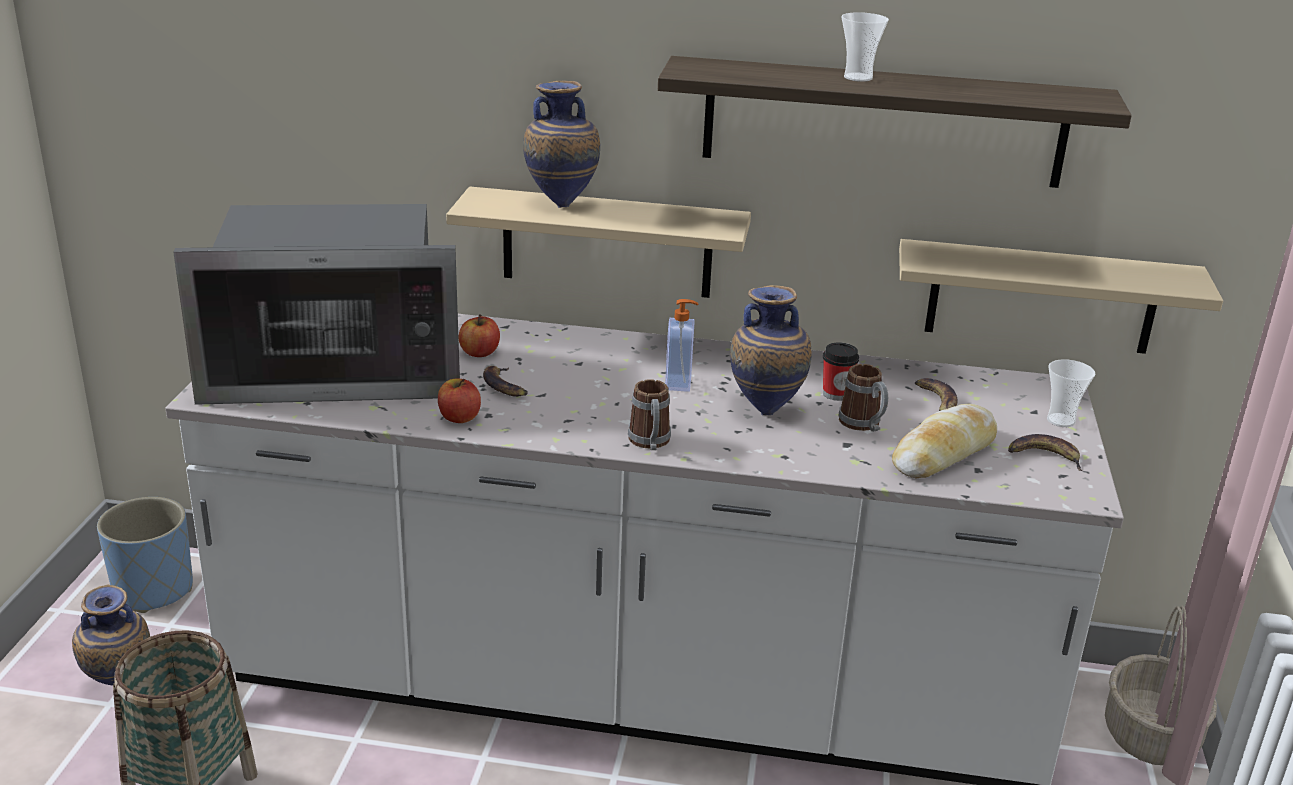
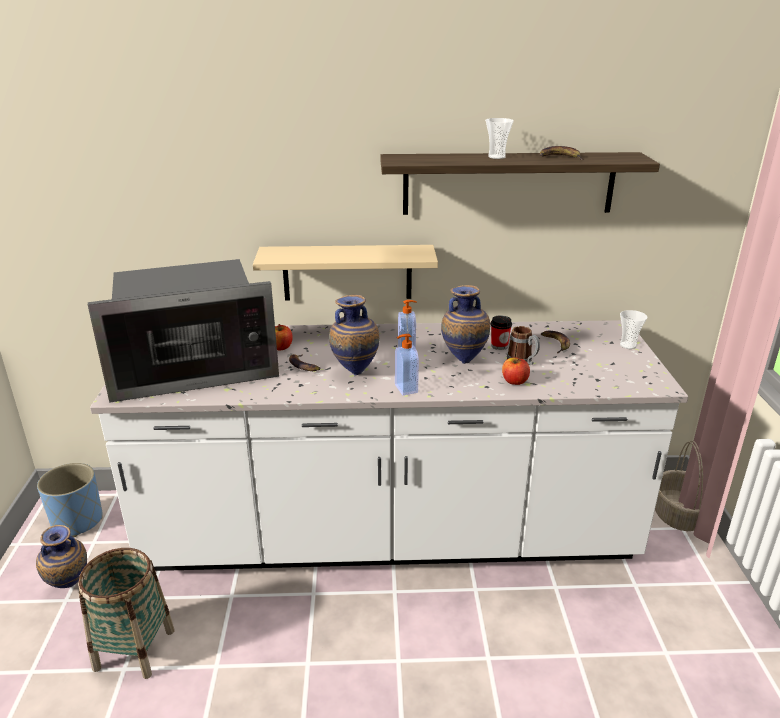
camera: 10 degrees left, 0 degrees up
(459, 417) = (283, 388): apple -> apple (514, 381)
(561, 204) = (320, 251): vase -> vase (355, 372)
(650, 443) = (405, 389): mug -> soap dispenser
(943, 453) = (574, 372): bread -> none
(1042, 297) = (602, 277): beige shelf -> none
(1044, 456) = (629, 367): banana -> banana (559, 157)

